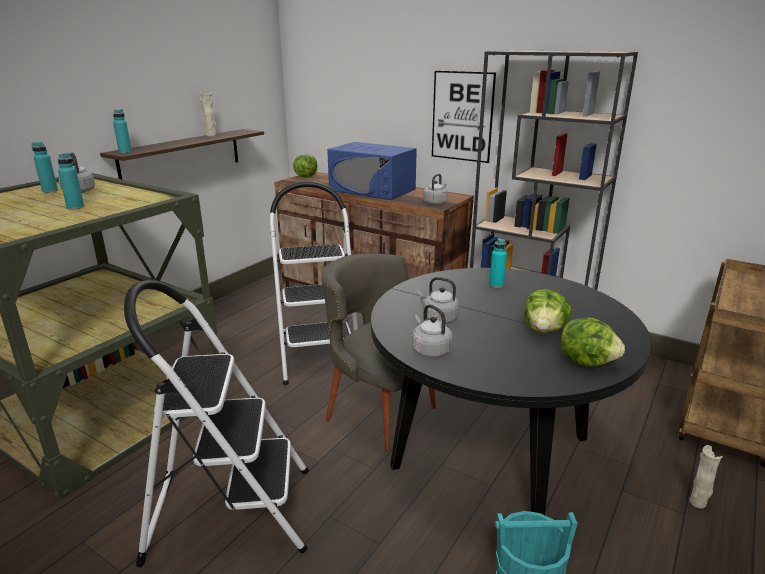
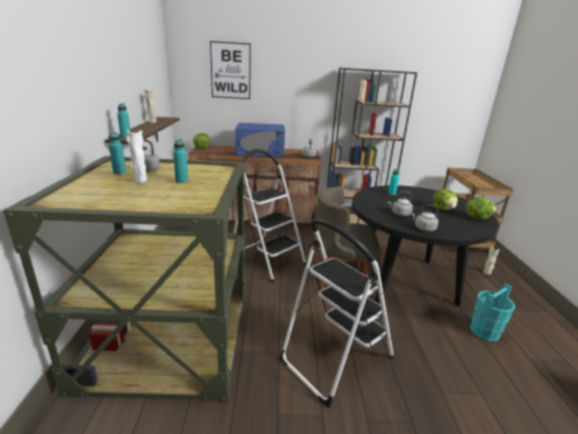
camera: 35 degrees left, 0 degrees up
(42, 201) = (140, 181): none -> white vase
(462, 116) = (309, 105): picture -> picture (230, 71)

